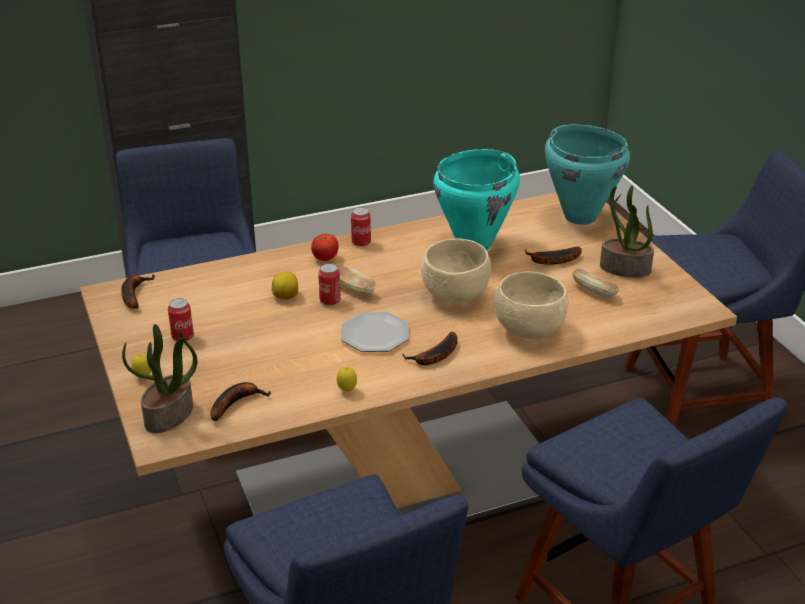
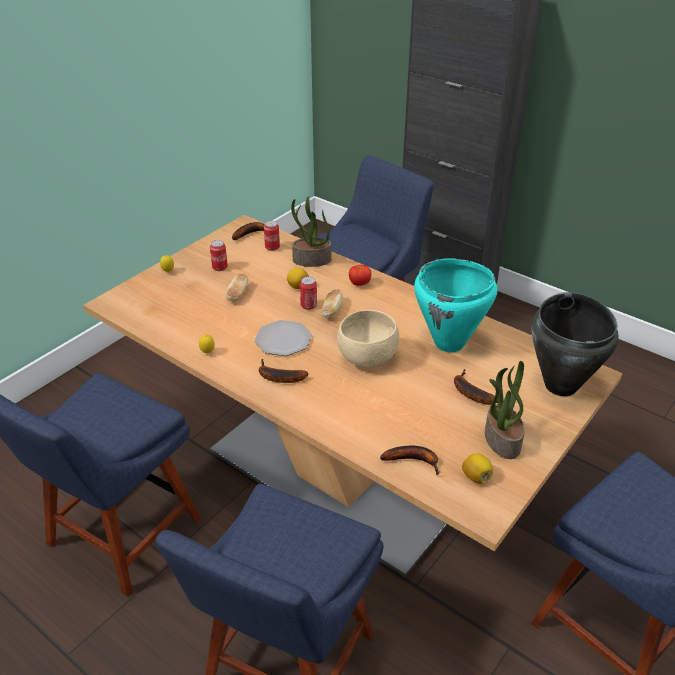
camera: 60 degrees right, 5 degrees up
(169, 416) = (136, 295): potted plant -> potted plant (311, 260)
(236, 403) = (164, 314): banana -> banana (414, 460)
(361, 242) = (396, 290): can -> can (272, 247)
(530, 331) = (352, 414): beige bowl -> none
(580, 216) = (561, 385): turquoise cooking pot -> black cooking pot
(594, 291) = (445, 432): bread -> bread (237, 294)
(659, 297) = (476, 477): none -> lemon

